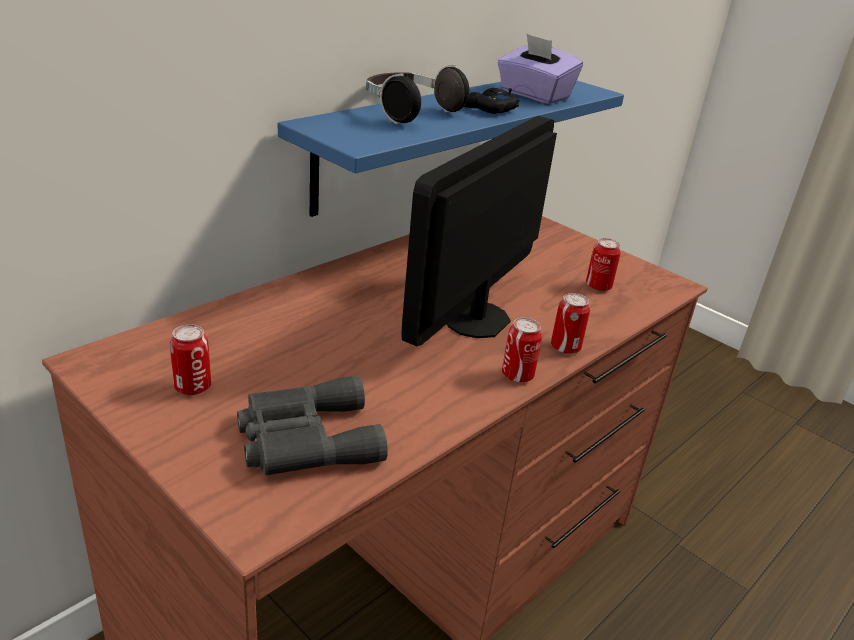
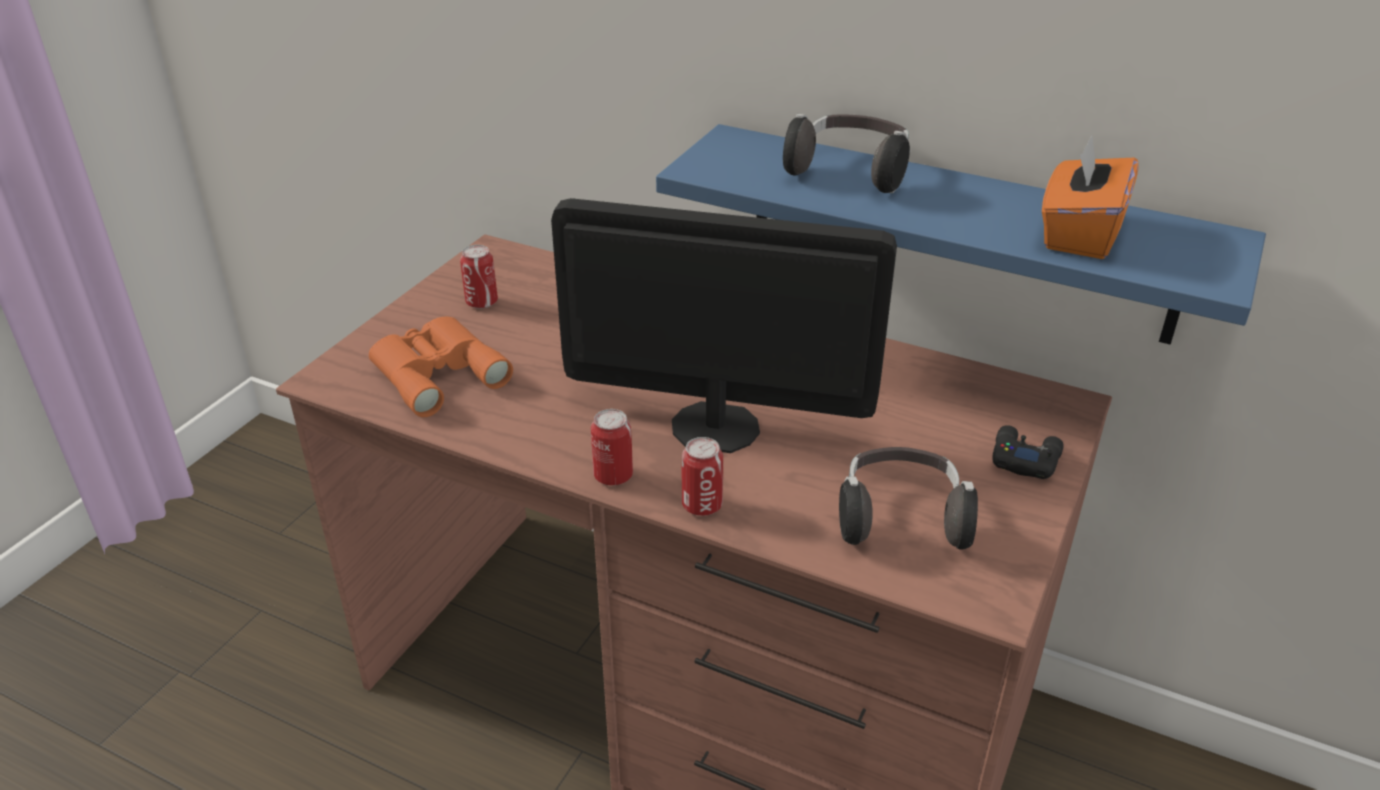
camera: 75 degrees right, 5 degrees up
(304, 439) = (437, 372): grey binoculars -> orange binoculars
(488, 109) = (948, 212): black game controller -> black game controller (1024, 459)
(534, 95) = (1079, 234): purple tissue box -> orange tissue box
(598, 286) = (901, 518): can -> headphones

